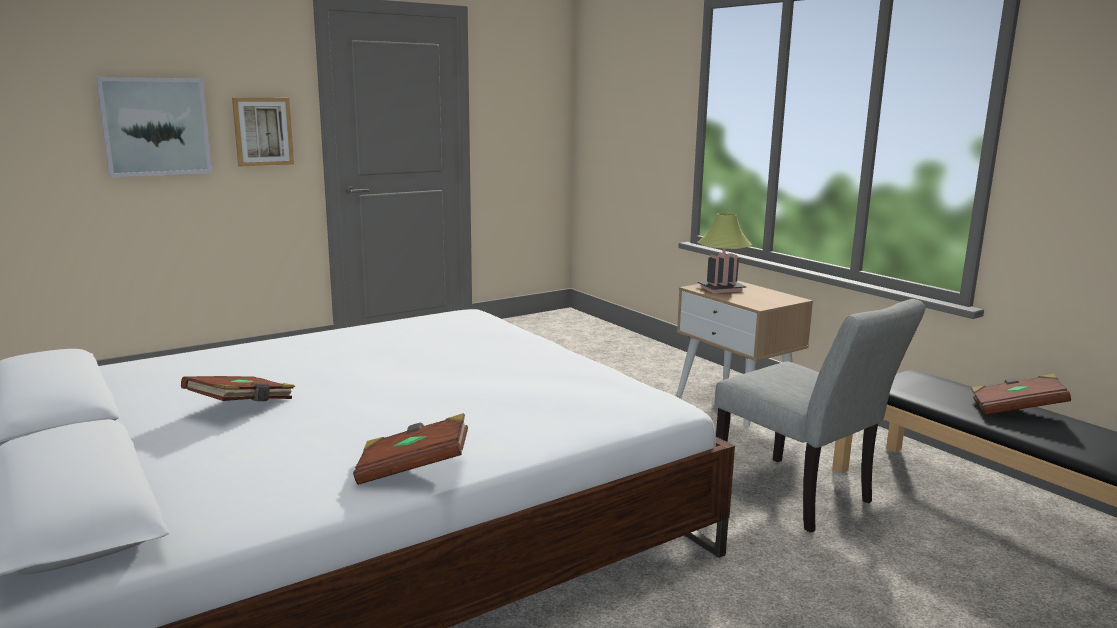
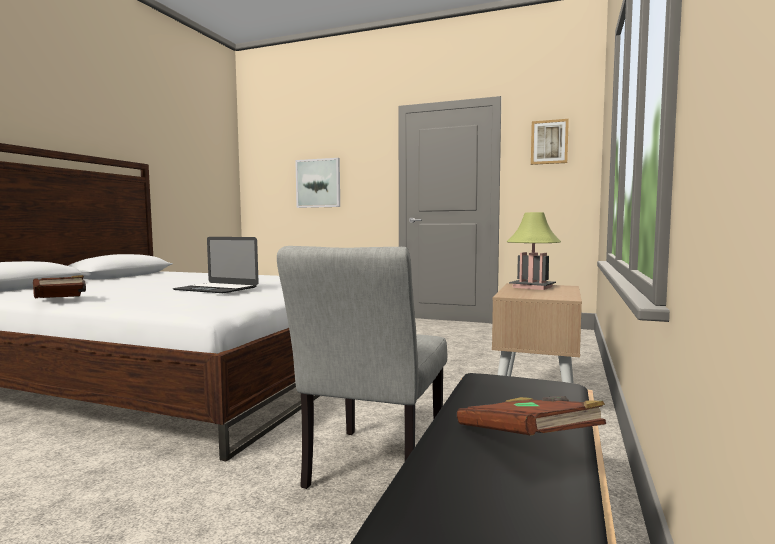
camera: 55 degrees right, 10 degrees down
(242, 406) = (140, 282): brown book -> none
(263, 131) = (367, 185): picture -> picture (549, 142)
(485, 376) = (216, 288): none -> laptop

